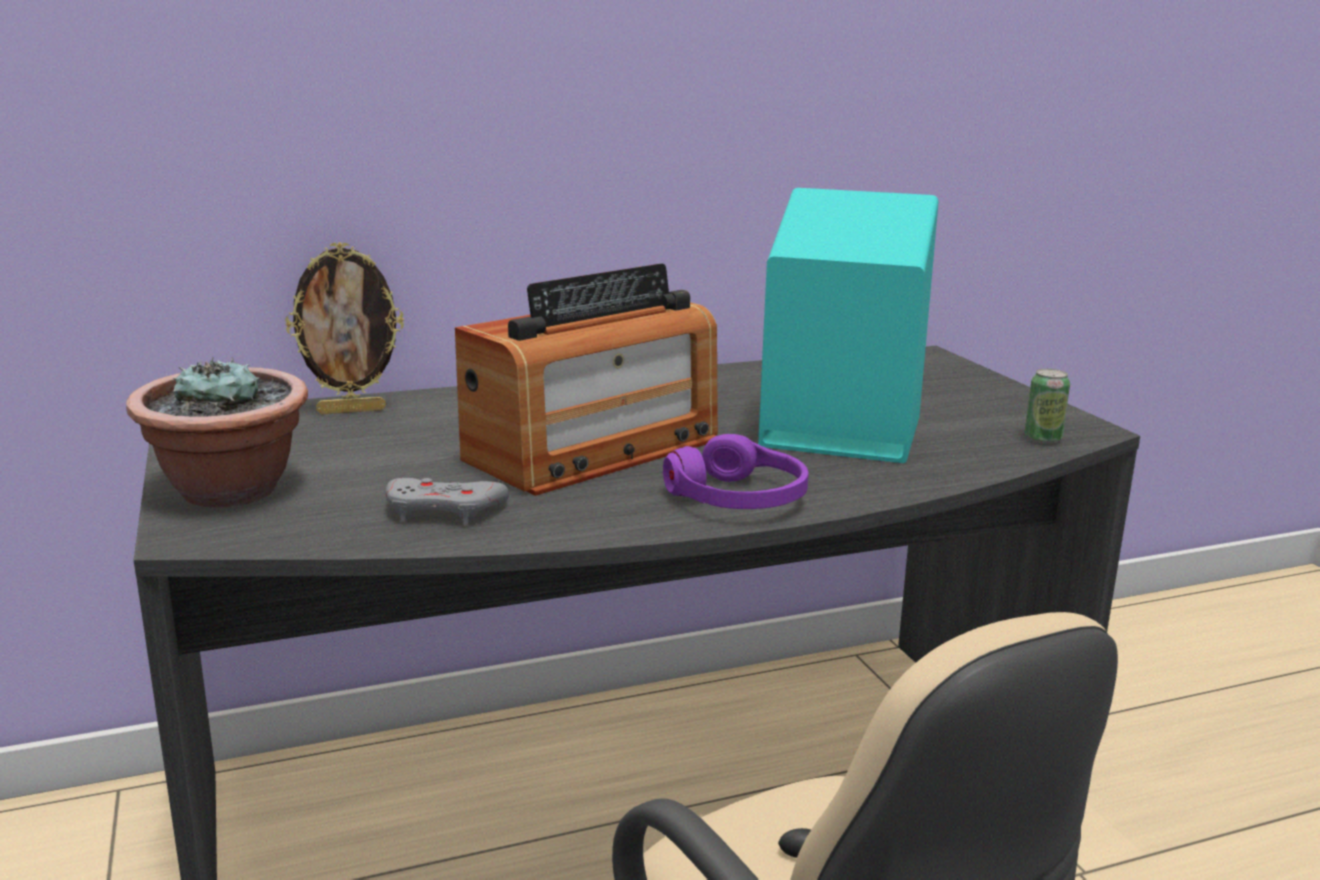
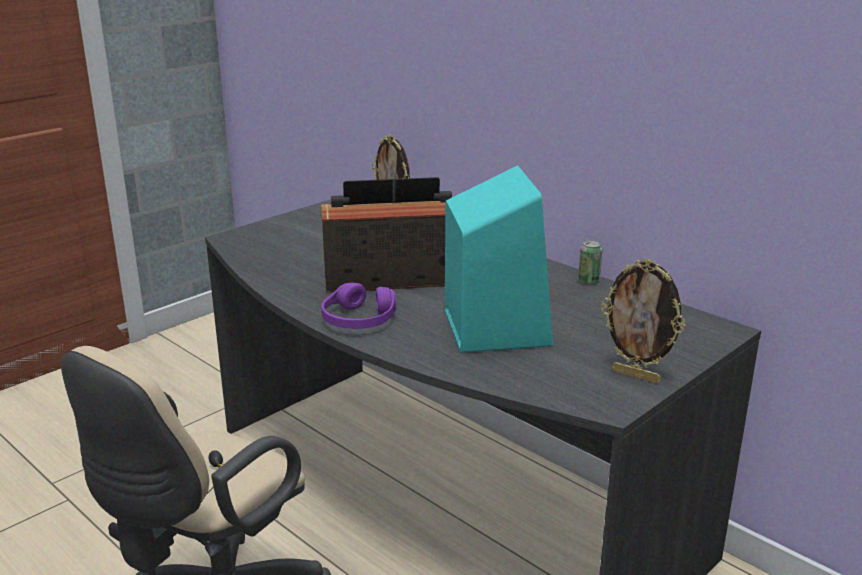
camera: 65 degrees right, 5 degrees up
(230, 492) = (276, 230): potted plant -> none
(444, 510) = (288, 267): grey game controller -> none
(594, 450) = (394, 276): radio -> radio turned 150 degrees clockwise
(1019, 405) = (636, 376): none -> picture frame
(1042, 439) = (563, 391): can -> can (588, 281)

